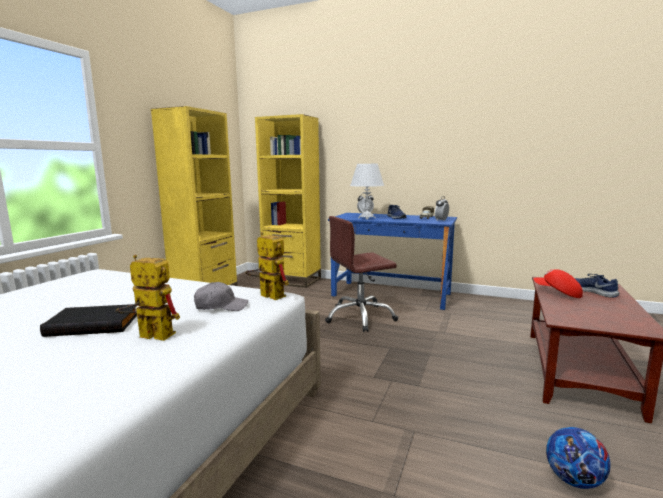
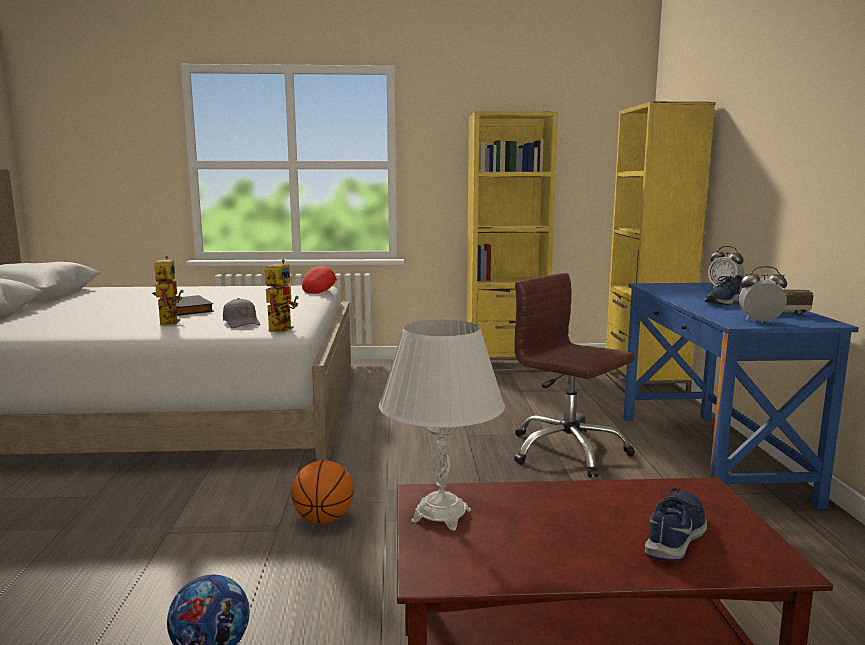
camera: 65 degrees right, 0 degrees up
(366, 218) = (678, 293): white table lamp -> white table lamp (441, 515)
(406, 408) = (323, 519): none -> basketball
(557, 293) = (603, 498): red cap -> red cap (320, 290)

